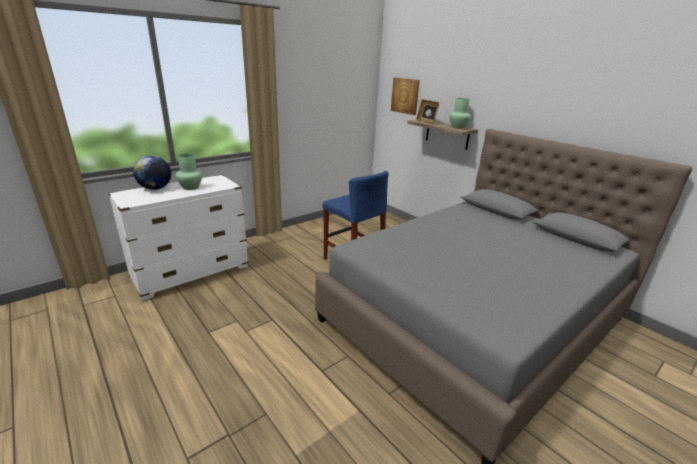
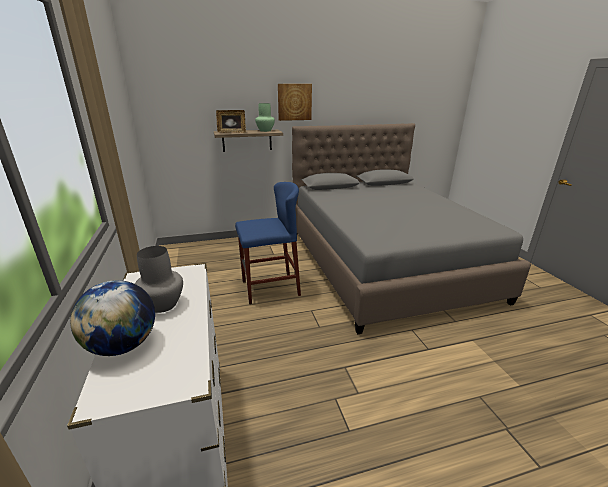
camera: 65 degrees left, 0 degrees up
(190, 187) = (162, 305): green vase -> grey vase
(405, 95) = (181, 110): picture -> picture (294, 102)

